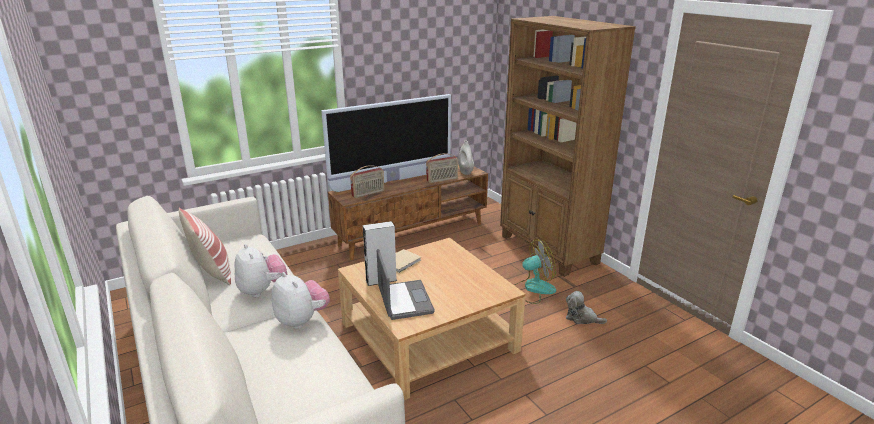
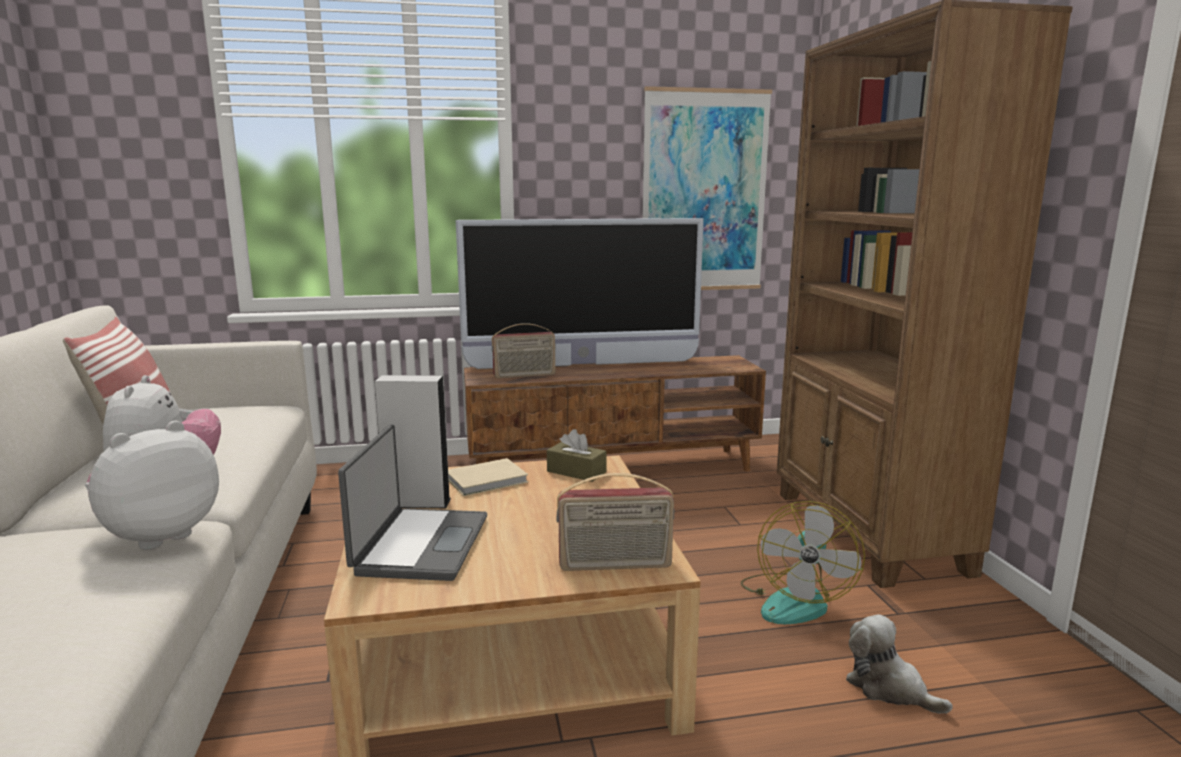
camera: 20 degrees right, 10 degrees down
(302, 320) = (158, 535): plush toy -> plush toy turned 120 degrees counterclockwise
(438, 250) = (576, 472): none -> brown tissue box
(442, 180) = (671, 371): radio -> radio (615, 565)
(443, 74) = (704, 192): none -> picture
(466, 172) = (724, 366): white vase -> none
(532, 289) = (795, 600): fan -> fan turned 105 degrees clockwise

